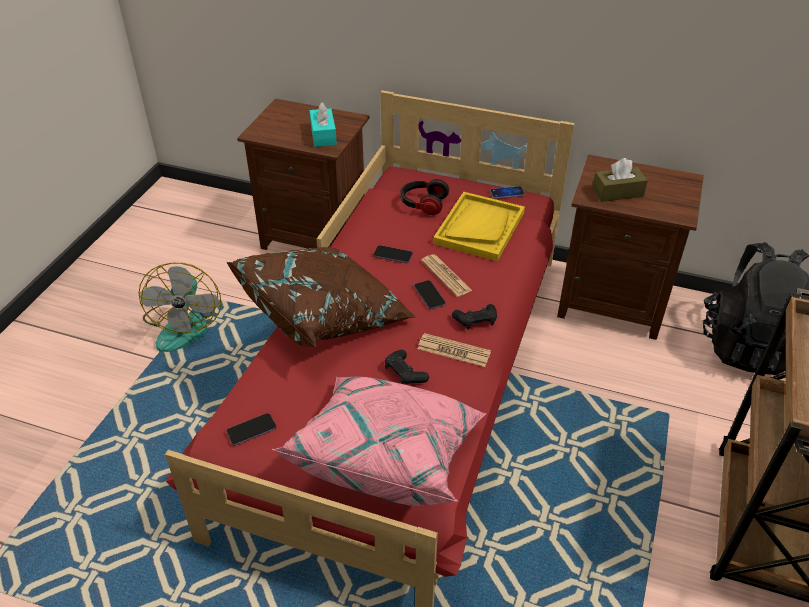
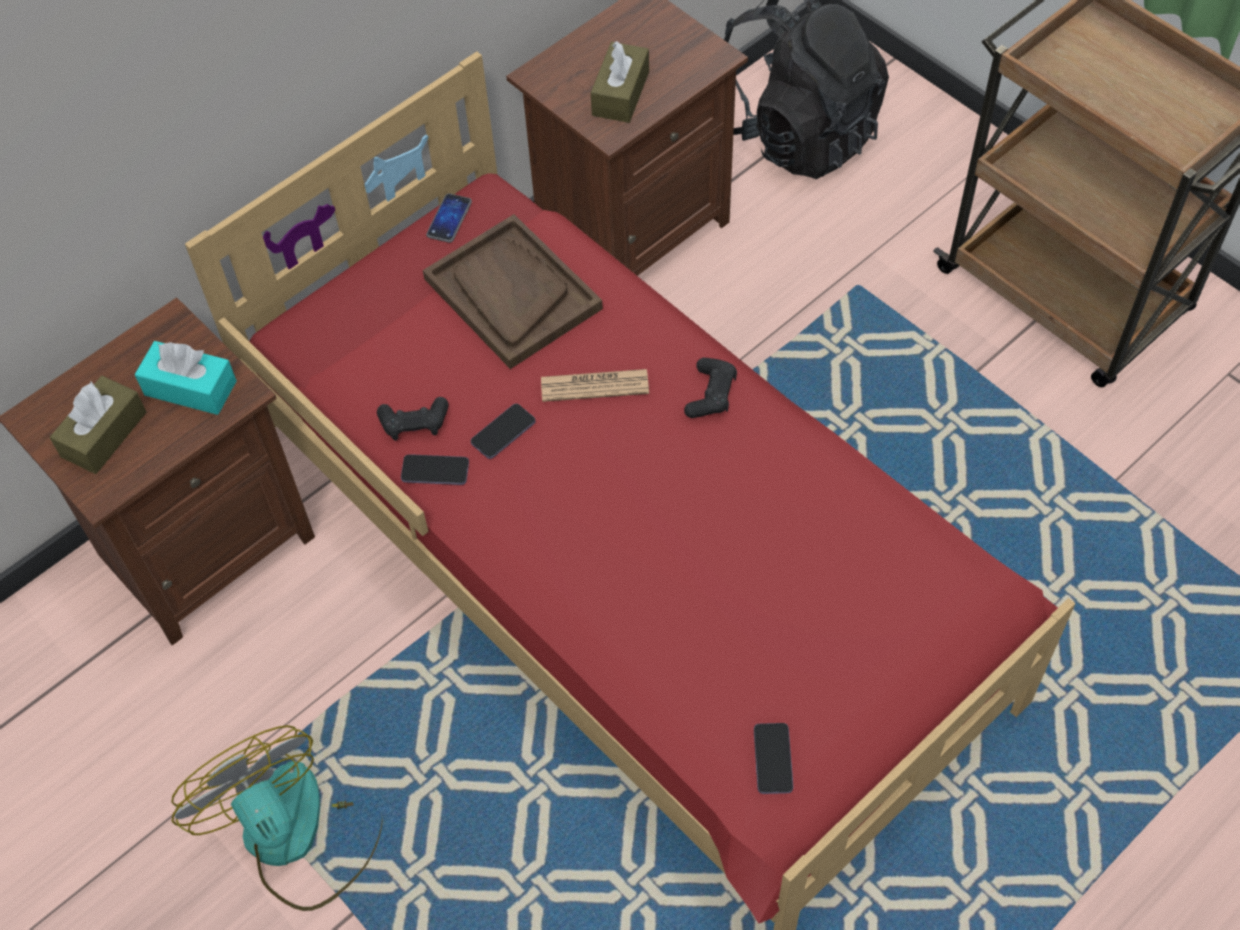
camera: 60 degrees left, 15 degrees up
(184, 325) = (296, 837): fan -> fan turned 150 degrees counterclockwise
(283, 124) = (104, 434): none -> brown tissue box
(325, 315) = (585, 578): brown pillow -> none
(388, 455) = (901, 605): pink pillow -> none
(405, 373) = (765, 524): black game controller -> black game controller (414, 424)
(423, 204) = (402, 338): headphones -> none
(429, 296) = (625, 426): phone -> phone (435, 471)
(454, 351) = (754, 447): newspaper -> none
(479, 228) = (512, 294): yellow tray -> brown tray

